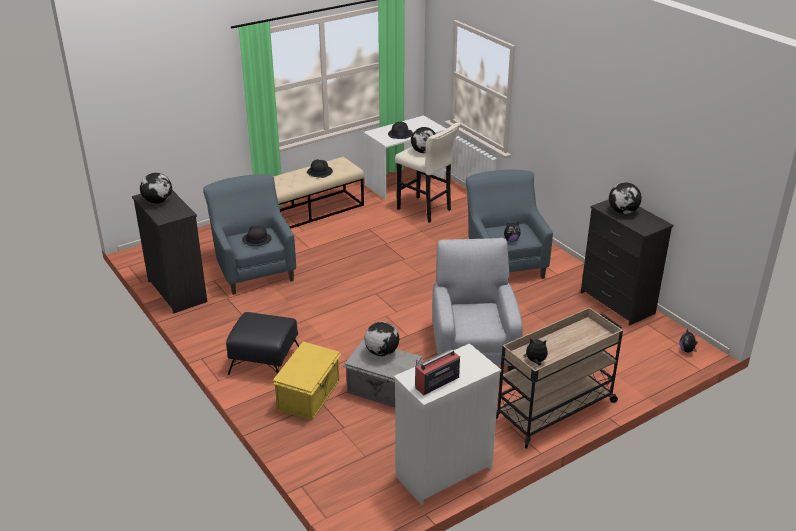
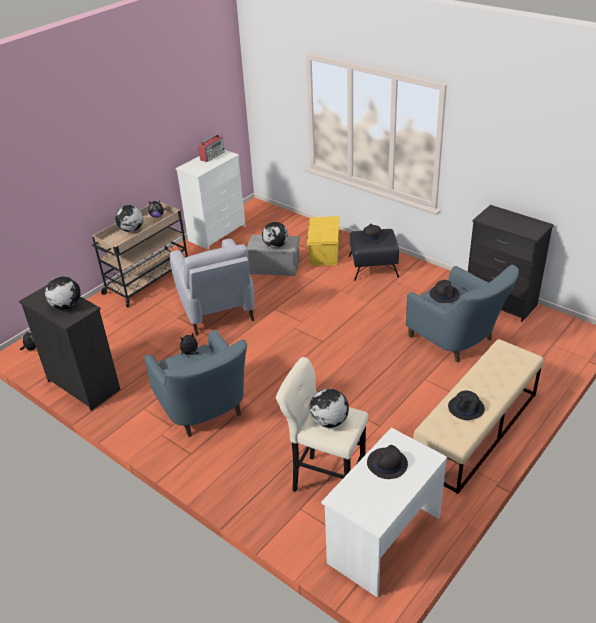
camera: 165 degrees right, 5 degrees up
(158, 201) = (521, 224): globe -> globe (131, 230)
(263, 326) = (371, 236): none -> black hat

